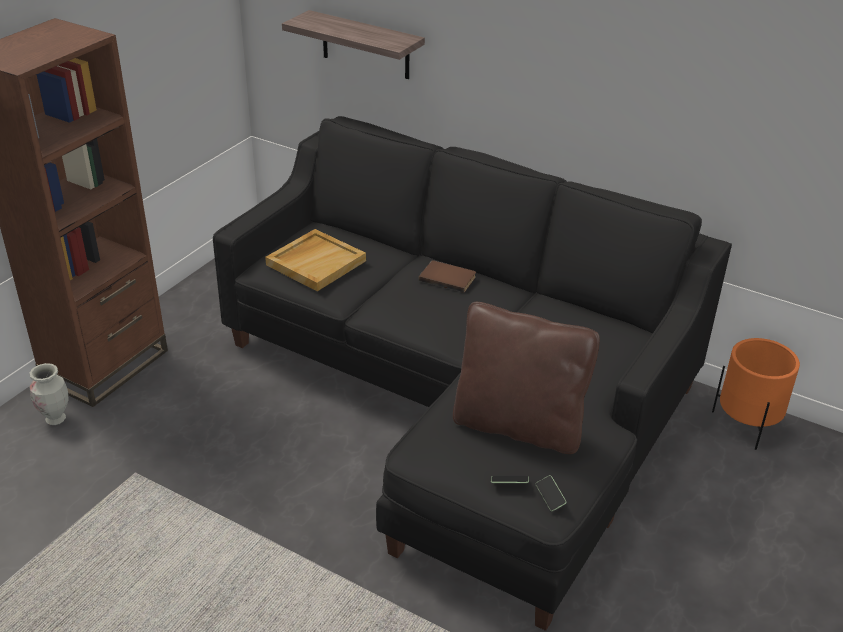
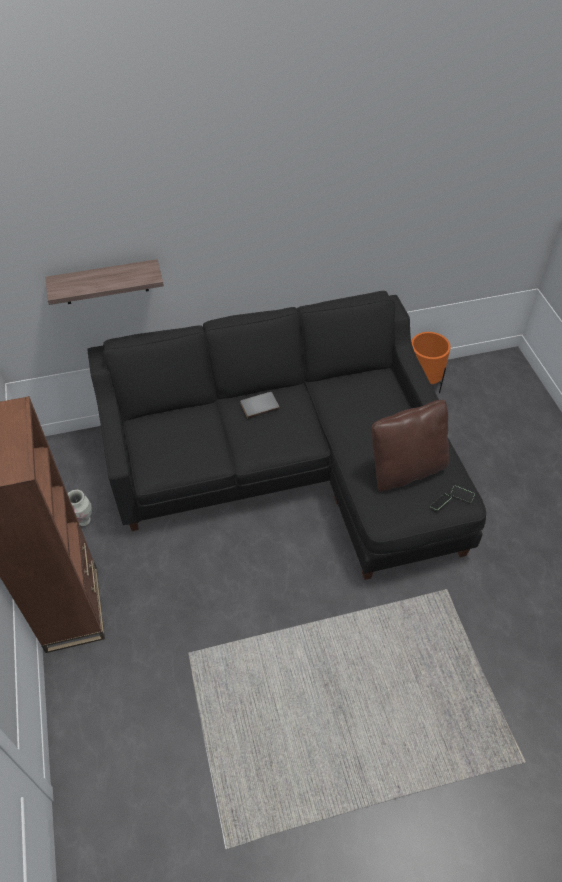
camera: 45 degrees left, 15 degrees up
(56, 419) = (94, 665): vase -> vase (84, 520)
(316, 262) = (177, 448): beige tray -> none
(448, 277) = (259, 405): brown book -> grey book

